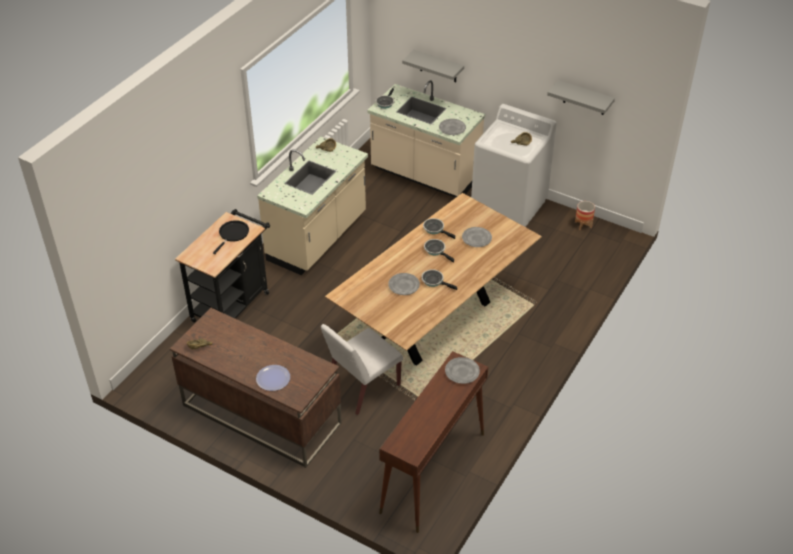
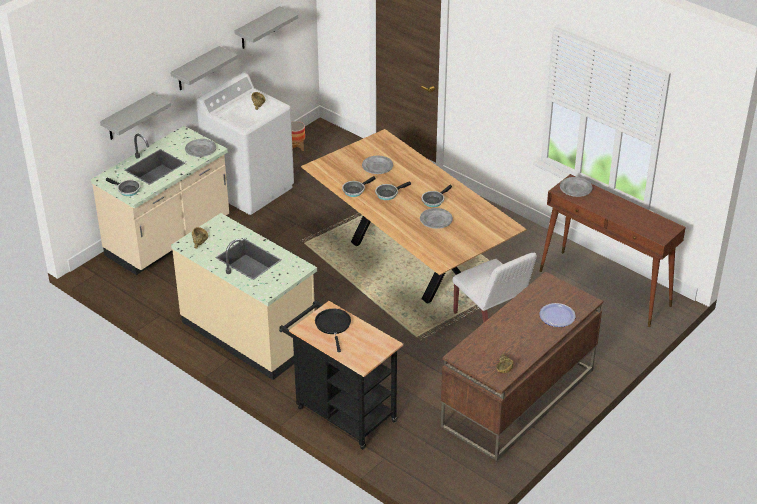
camera: 80 degrees left, 5 degrees down
(233, 234) = (333, 326): black frying pan -> black frying pan turned 45 degrees clockwise
(510, 81) = (196, 69): none -> grey shelf

